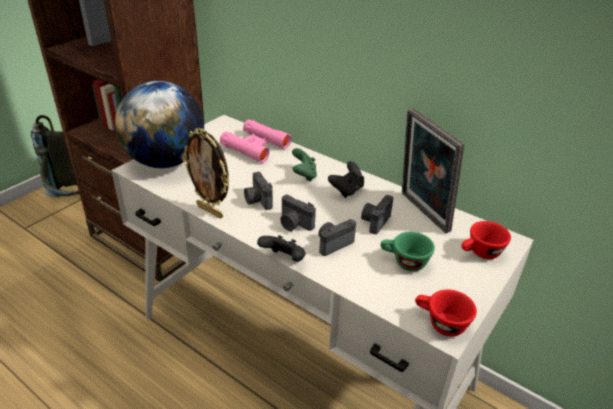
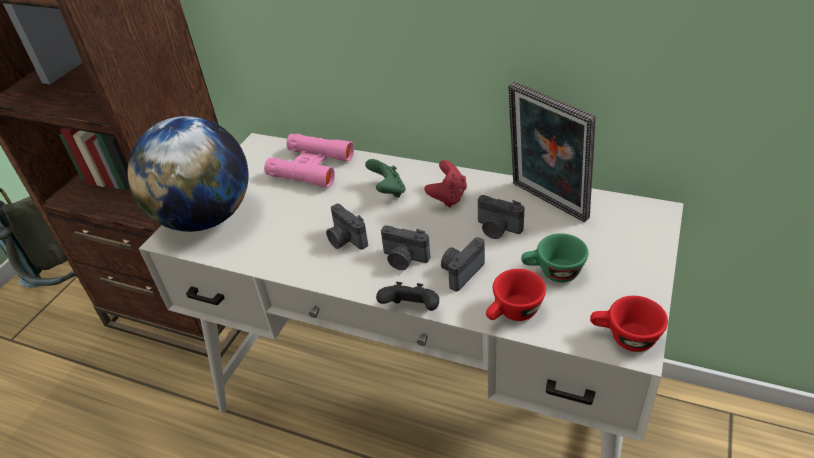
camera: 10 degrees left, 5 degrees up
(211, 211) = (293, 270): picture frame -> none
(347, 190) = (448, 197): black game controller -> red game controller
(374, 221) = (497, 229): camera -> camera turned 75 degrees counterclockwise
(480, 253) = (633, 237): red cup -> red cup (513, 313)

